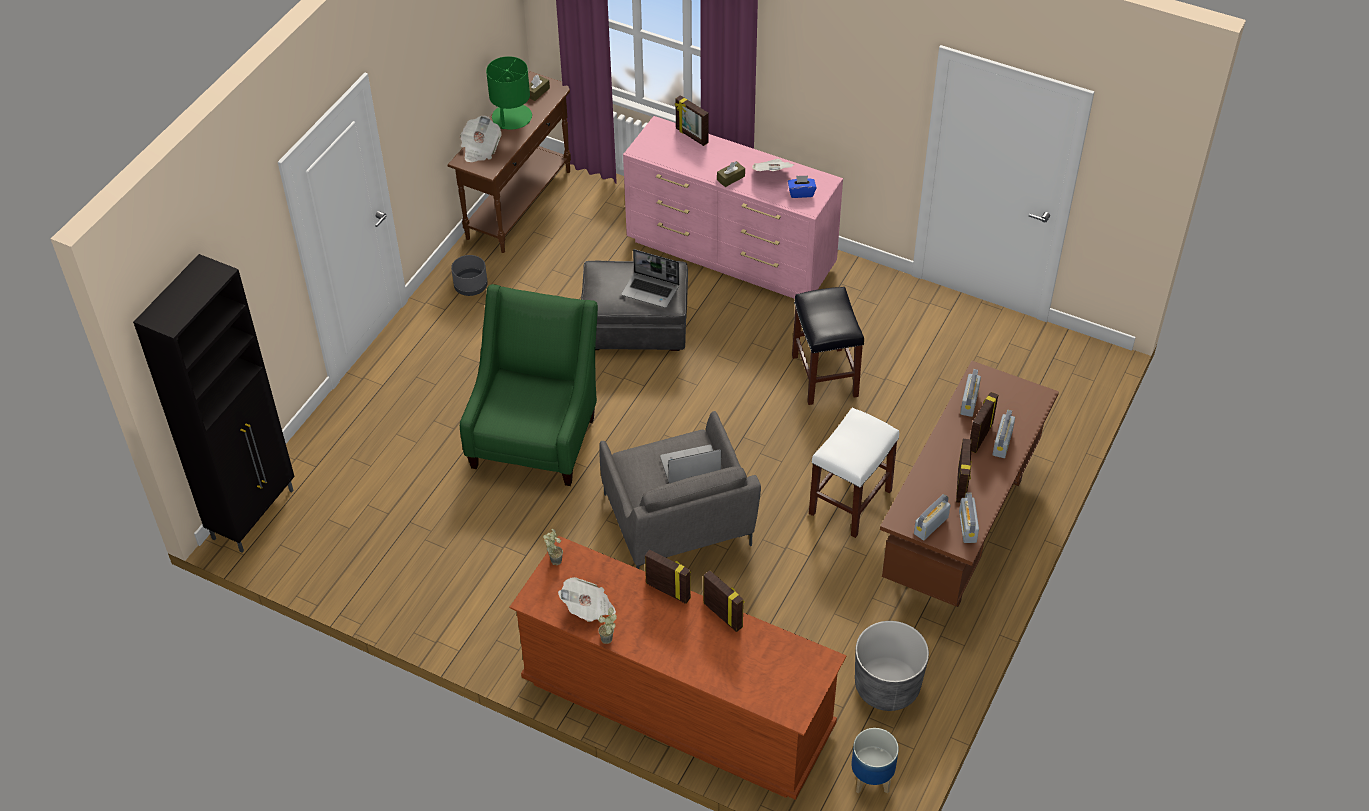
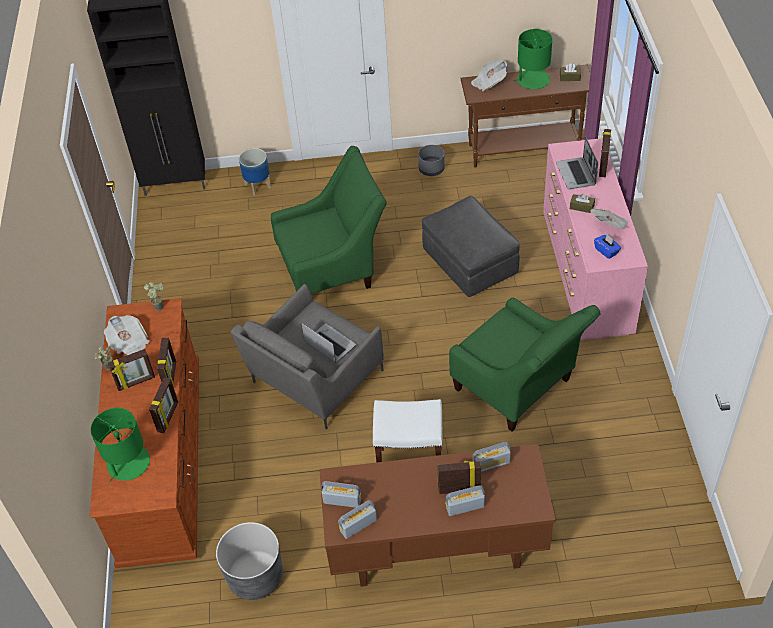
camera: 60 degrees right, 0 degrees up
(651, 291) = (472, 240): laptop -> laptop (576, 174)
(758, 674) = (128, 463): none -> green table lamp
(825, 377) = (518, 389): black stool -> green armchair
(871, 779) = (166, 609): planter -> planter (257, 186)
(962, 485) = (398, 501): picture frame -> picture frame (136, 382)

